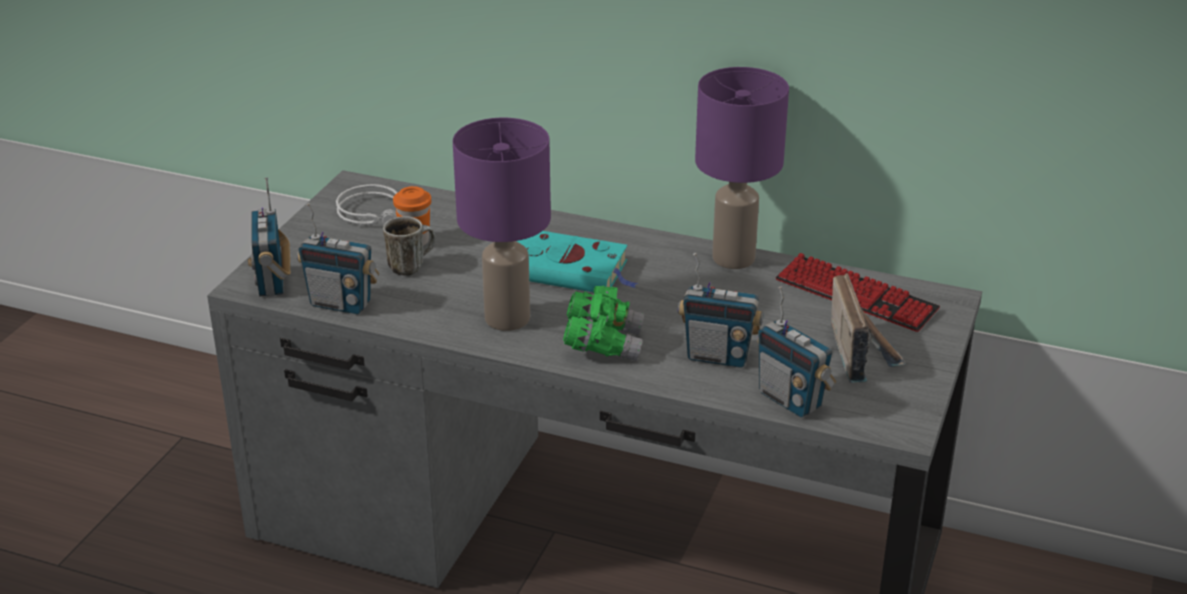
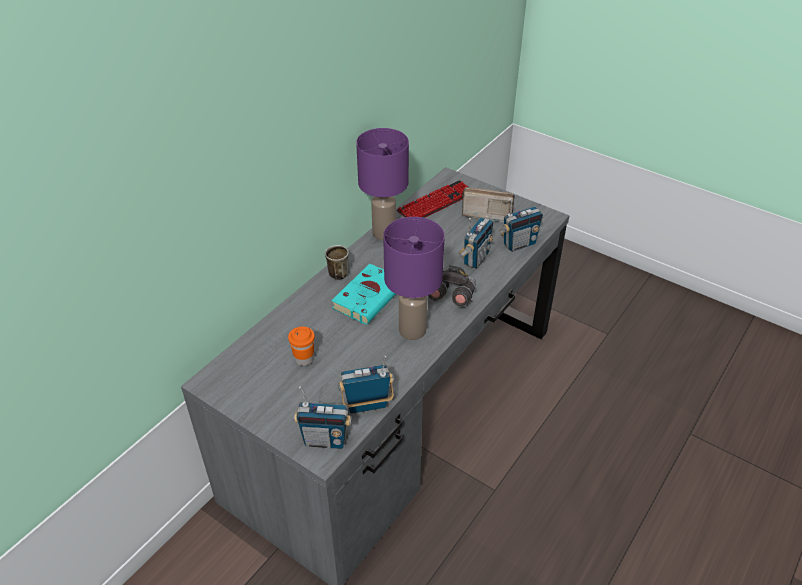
camera: 75 degrees left, 10 degrees up
(341, 304) = (367, 405): radio -> radio turned 135 degrees counterclockwise
(375, 213) = (256, 374): grey headphones -> none
(411, 266) = (334, 365): mug -> mug (336, 272)
(603, 344) = (451, 297): green binoculars -> grey binoculars

